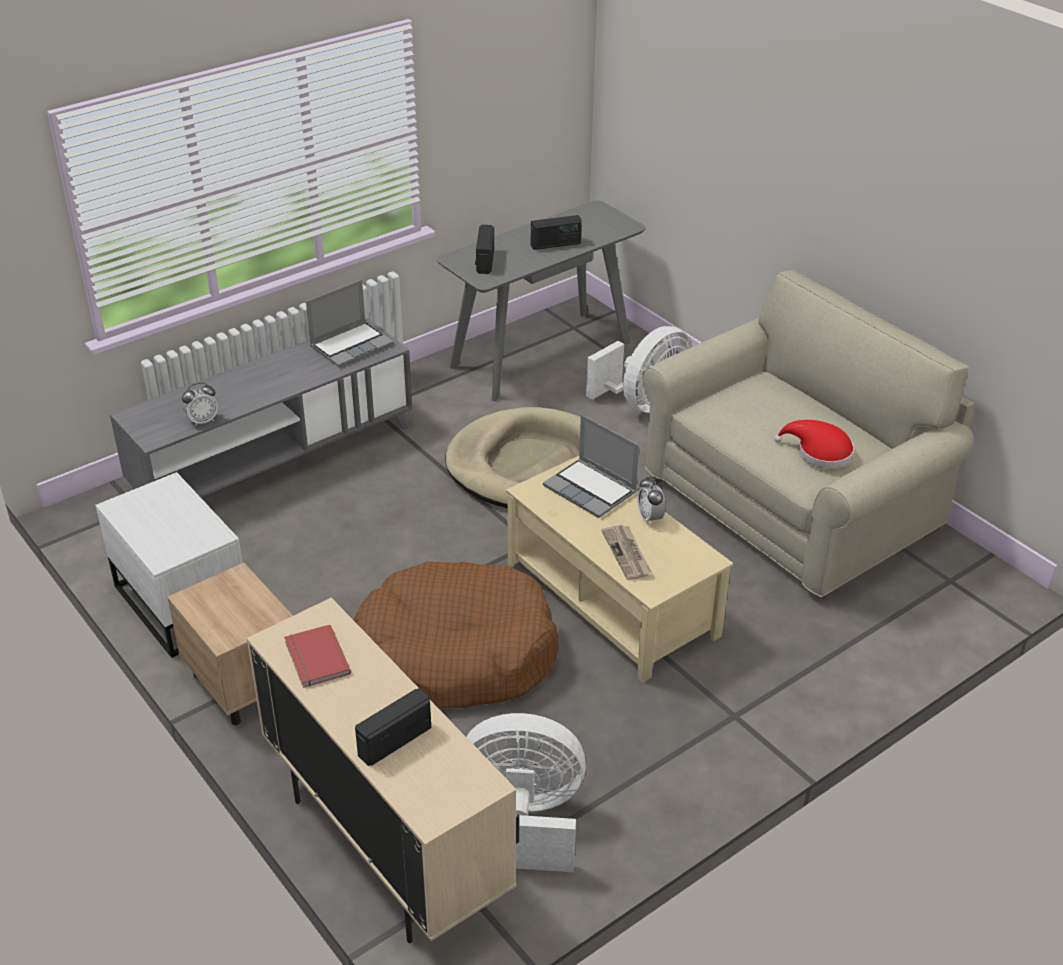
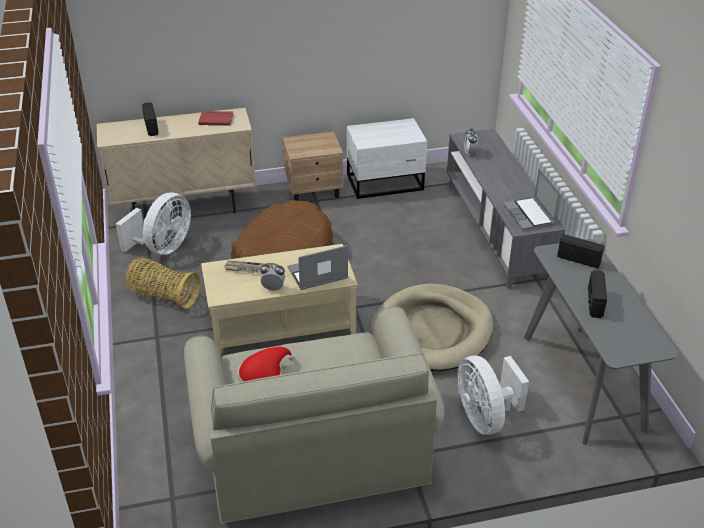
camera: 115 degrees right, 0 degrees up
(644, 754) = (163, 295): none -> basket

